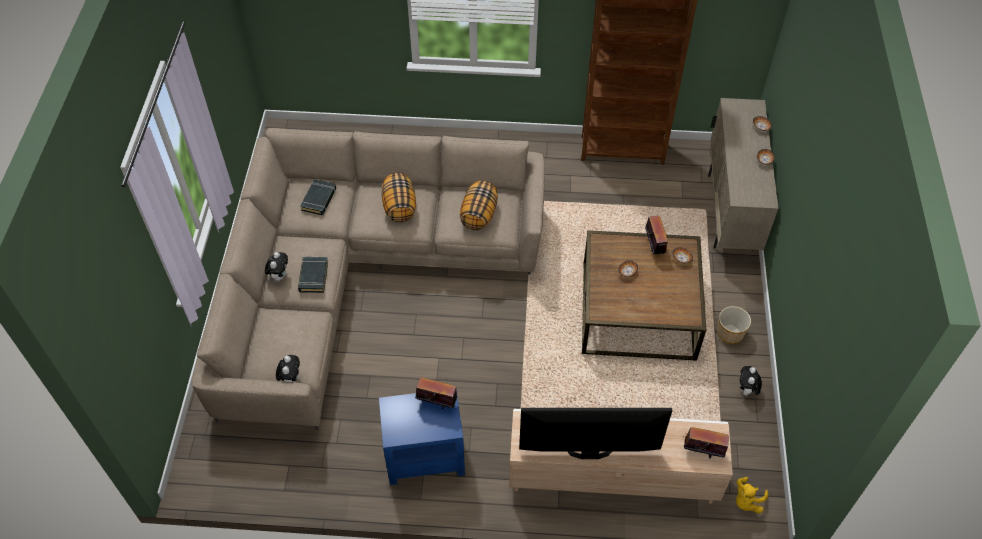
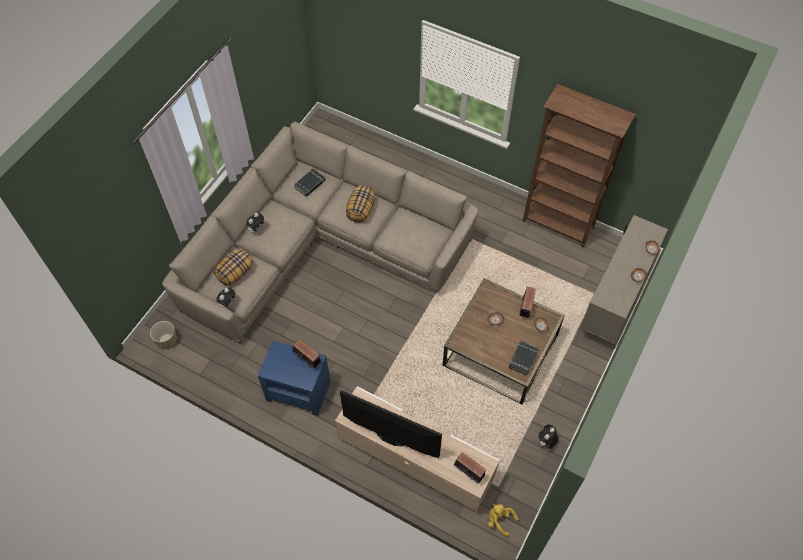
camera: 25 degrees right, 5 degrees up
(313, 276) = (278, 238): black book -> black book (523, 359)
(478, 215) = (412, 237): pillow -> pillow (235, 273)
(729, 333) = (558, 395): planter -> planter (166, 340)
(746, 501) = (499, 520): yellow plush toy -> yellow plush toy turned 60 degrees clockwise

